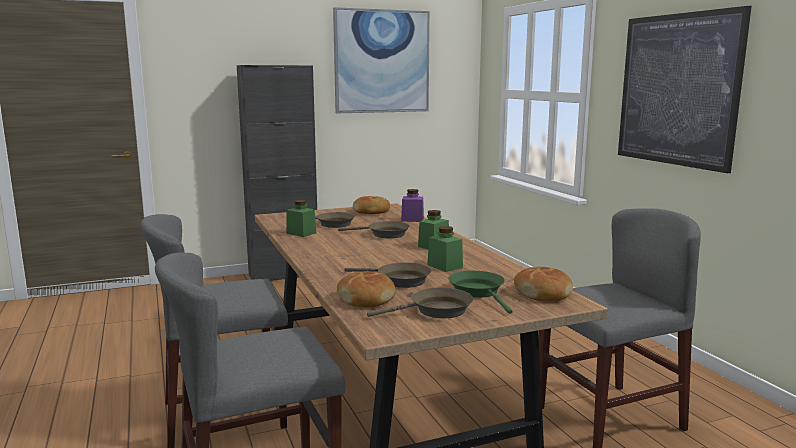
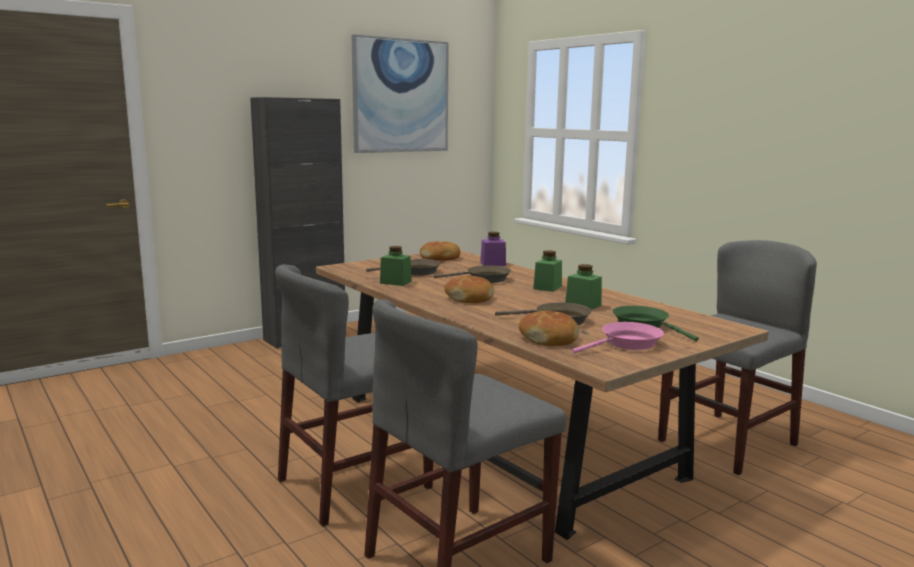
camera: 15 degrees left, 0 degrees up
(436, 311) = (627, 344): brown frying pan -> pink frying pan
(543, 293) = (701, 322): bread -> bread (469, 298)
(677, 90) = (742, 128): picture -> none

